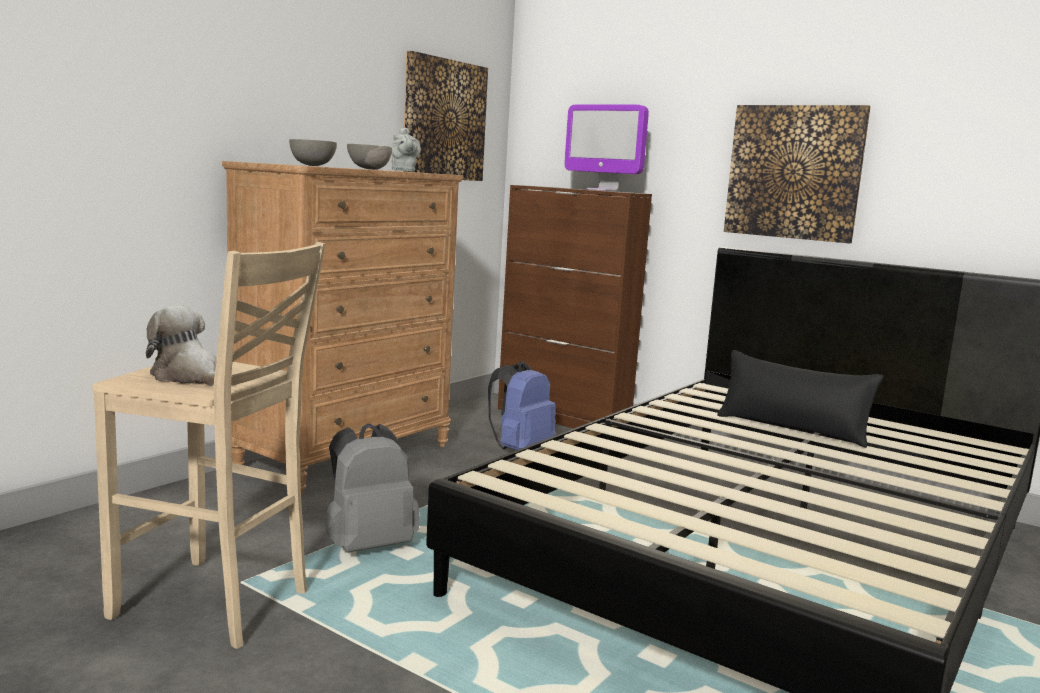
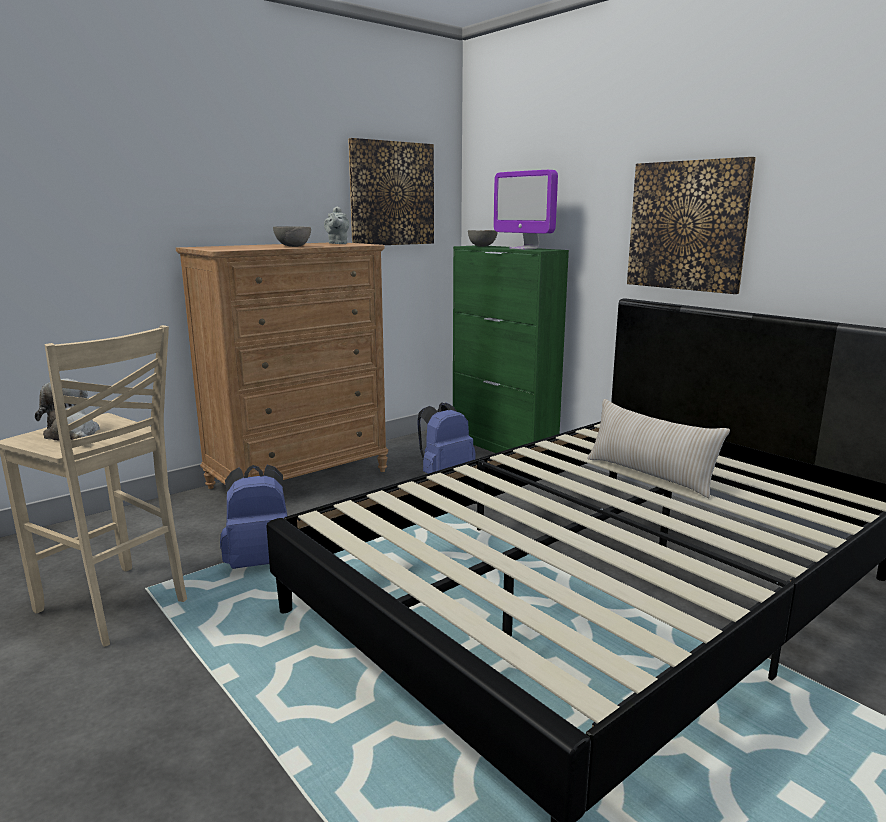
camera: 15 degrees right, 5 degrees up
(313, 165) = (240, 248): grey bowl -> grey bowl (482, 246)
(368, 546) = (261, 561): grey backpack -> blue backpack
(563, 418) = (503, 447): brown cabinet -> green cabinet
(792, 429) = (649, 475): black pillow -> beige pillow

